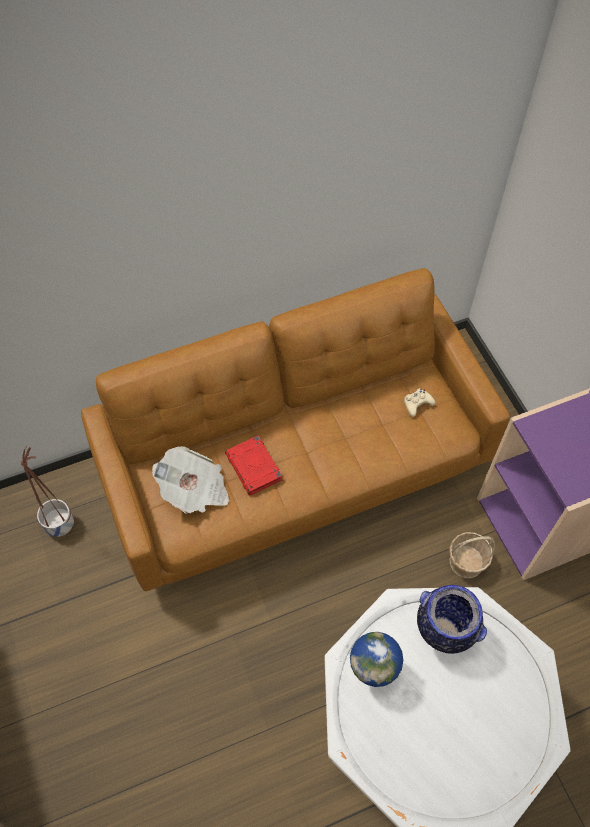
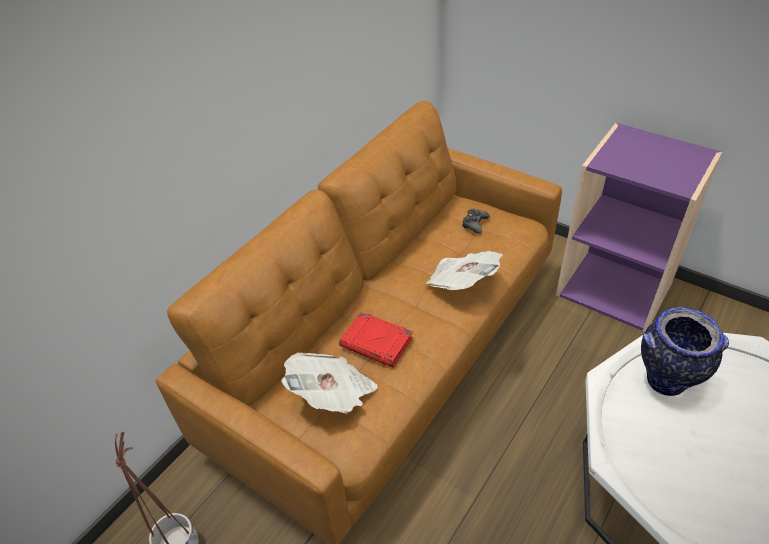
camera: 30 degrees left, 15 degrees down
(358, 454) = (462, 283): none -> newspaper
(373, 671) = (644, 453): globe -> none
(417, 404) = (475, 224): beige game controller -> black game controller
(466, 562) = (592, 344): basket -> none

